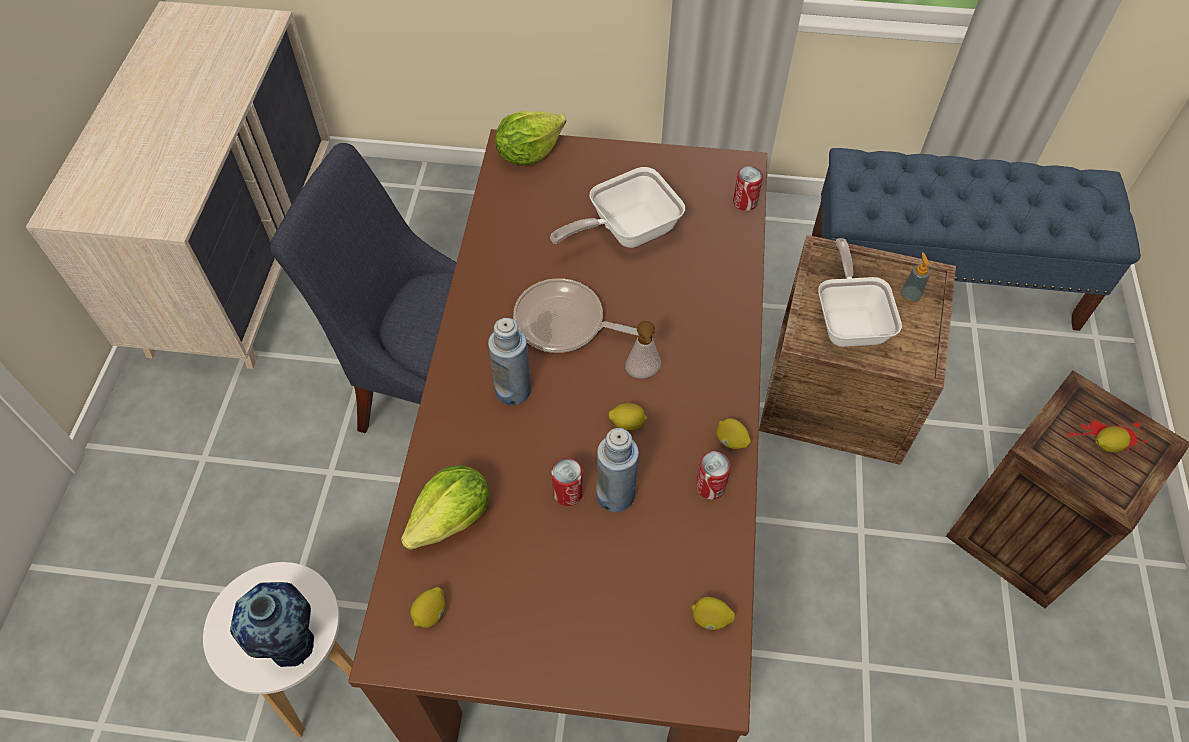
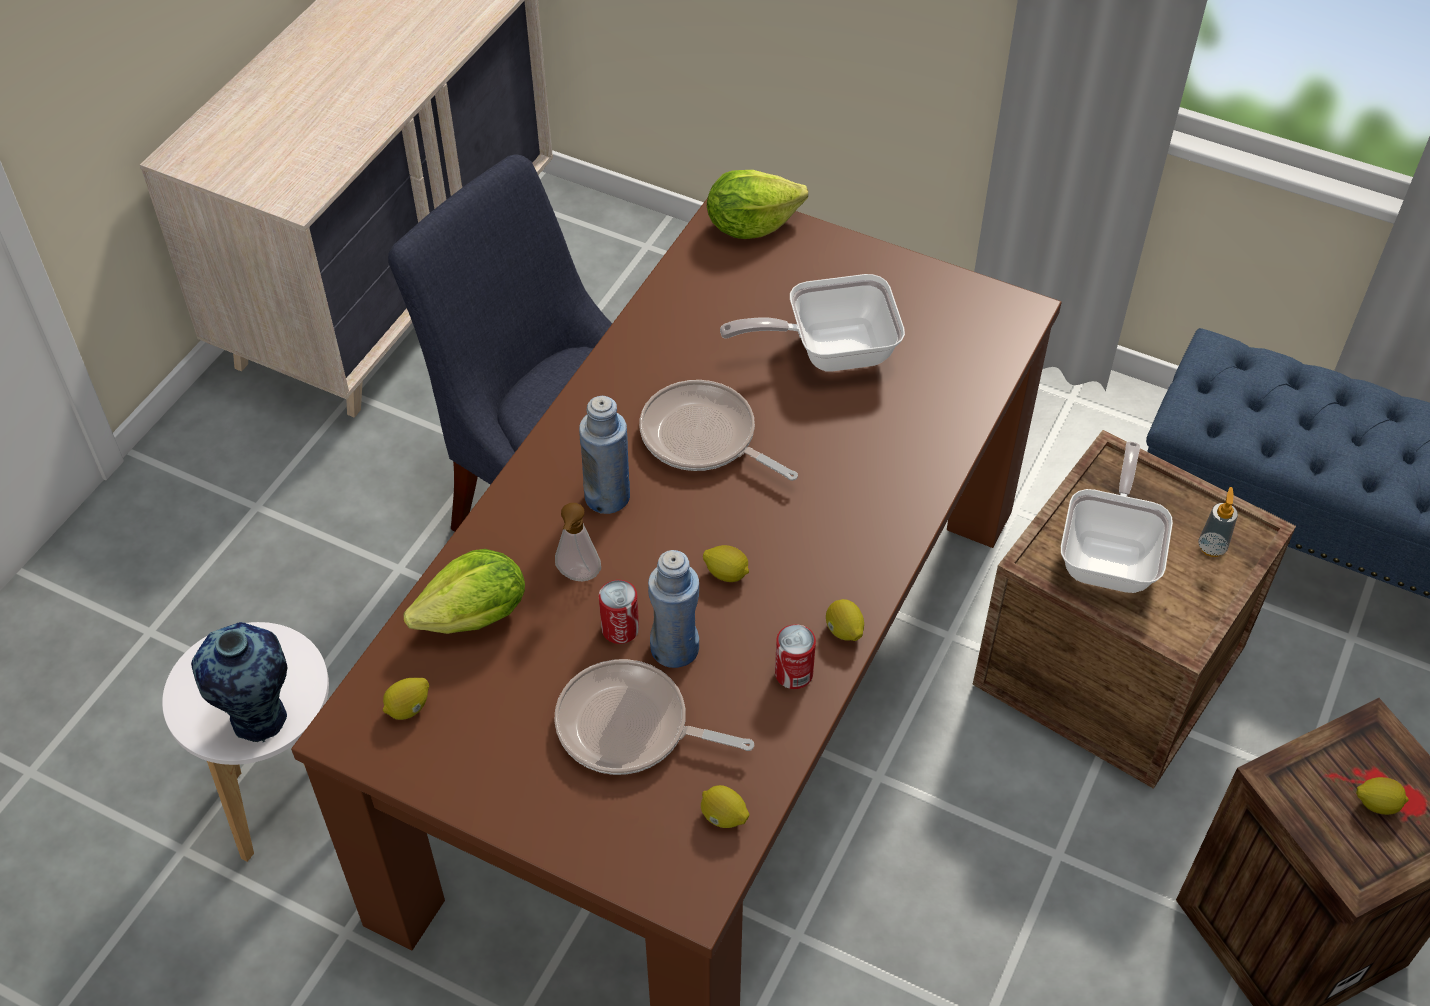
camera: 20 degrees right, 5 degrees down
(609, 570) = (630, 727): none -> frying pan
(642, 375) = (771, 524): soap dispenser -> soap dispenser (578, 577)
(745, 202) = (1000, 355): can -> none

